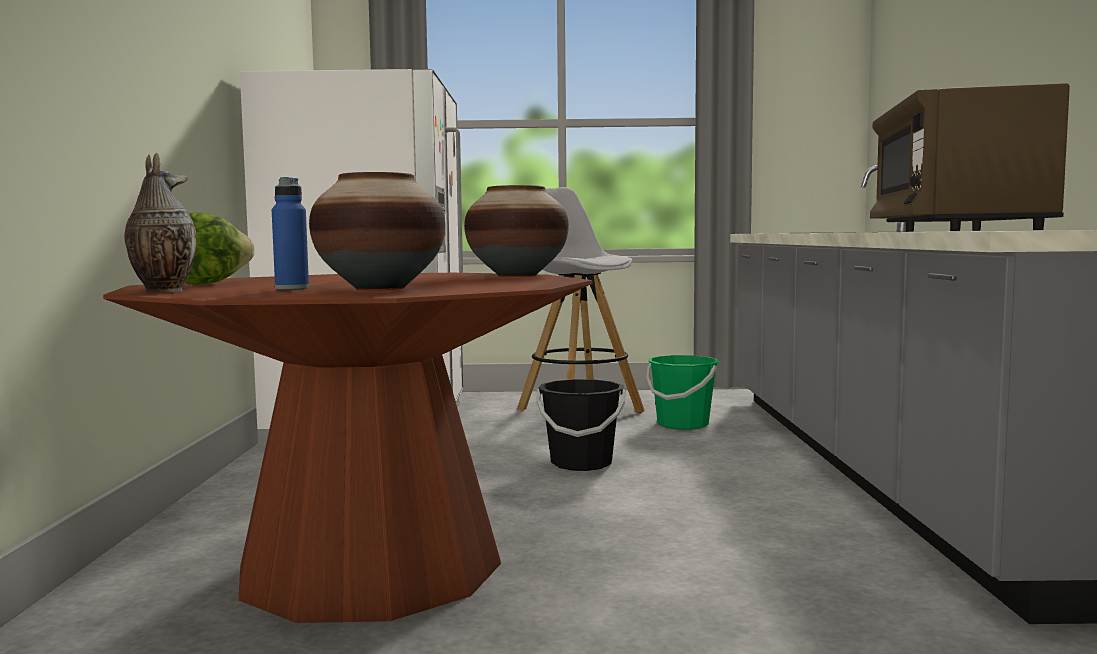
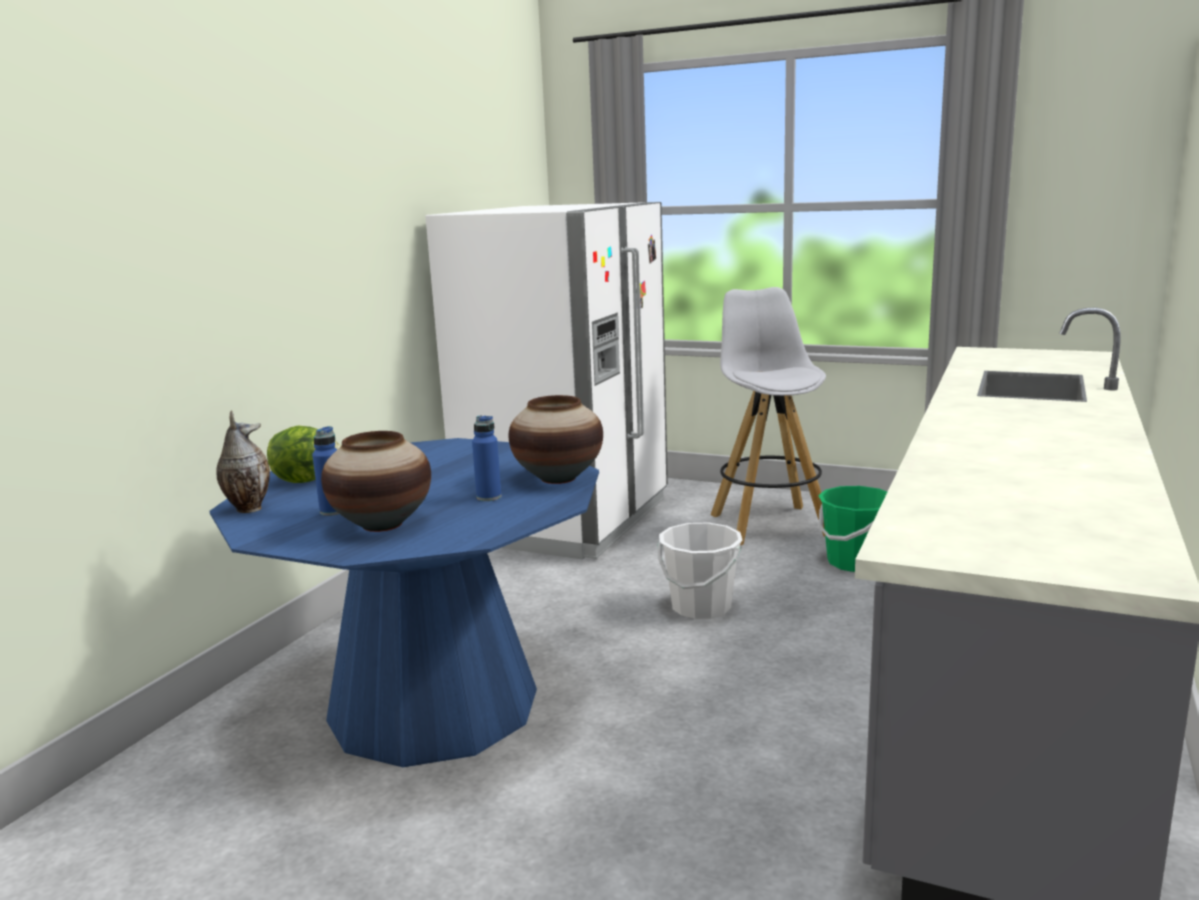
camera: 25 degrees right, 10 degrees up
(370, 565) = (433, 704): brown dining table -> blue dining table
(468, 280) = (489, 497): none -> blue bottle
(581, 463) = (700, 607): black bucket -> white bucket
(954, 230) = (977, 483): brown microwave -> none

